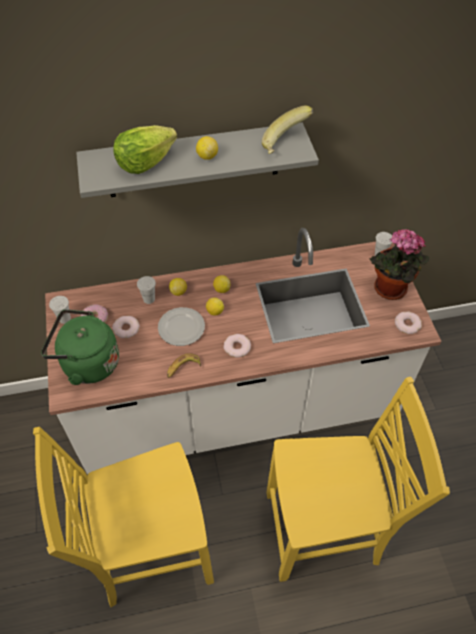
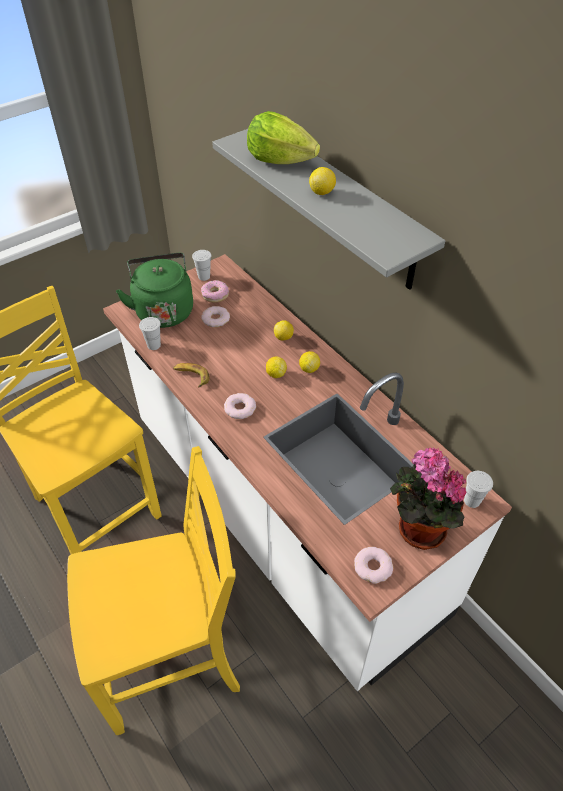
camera: 65 degrees right, 5 degrees down
(149, 299) = (260, 320): white cup -> white cup (154, 345)
(181, 328) = (239, 356): plate -> none
(285, 144) = (391, 238): banana -> none
(324, 531) = (173, 662): yellow chair -> yellow chair turned 75 degrees counterclockwise

